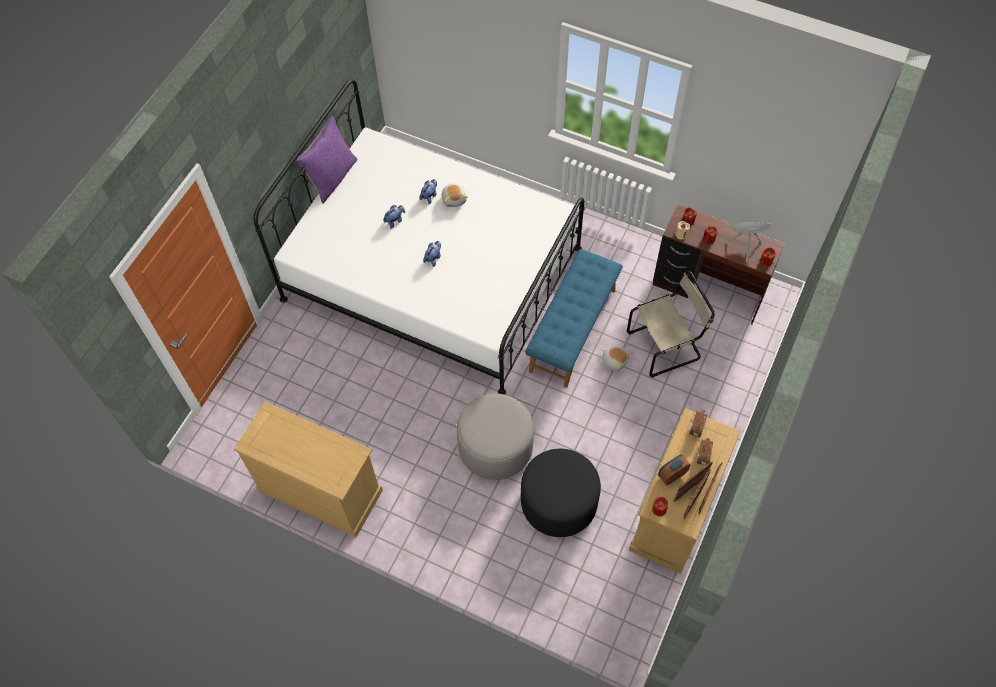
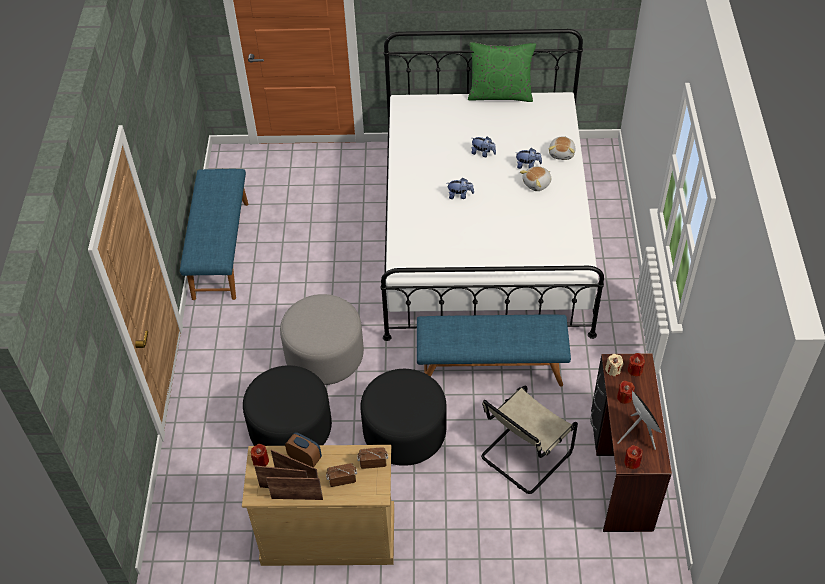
camera: 65 degrees right, 10 degrees down
(320, 490) = (220, 249): beige dresser -> blue bench
(332, 177) = (500, 94): purple pillow -> green pillow
(604, 417) = (404, 432): none -> black ottoman
(614, 360) = (477, 417): plush toy -> plush toy (562, 153)
(666, 345) = (523, 457): beige chair -> beige chair turned 90 degrees clockwise

